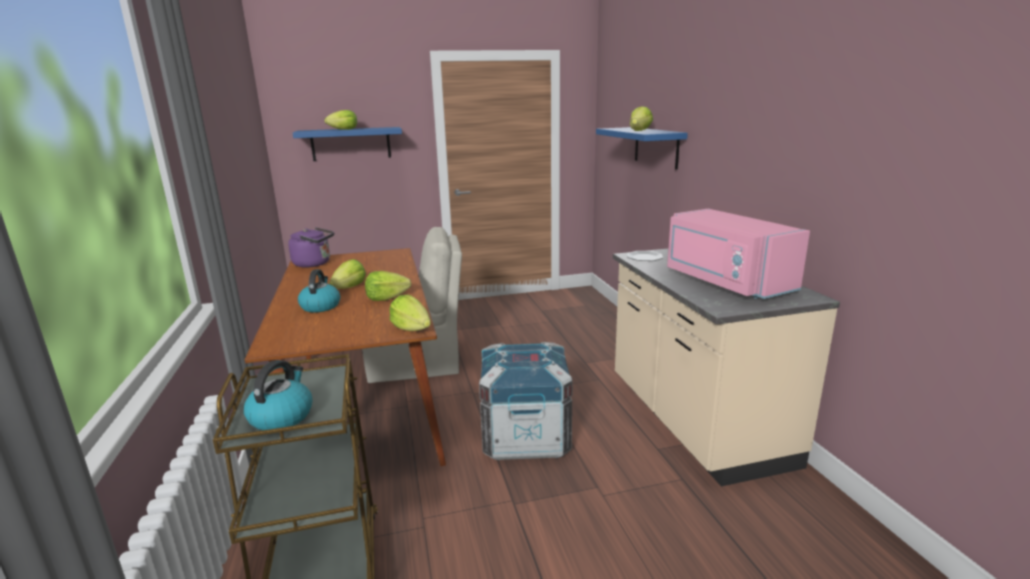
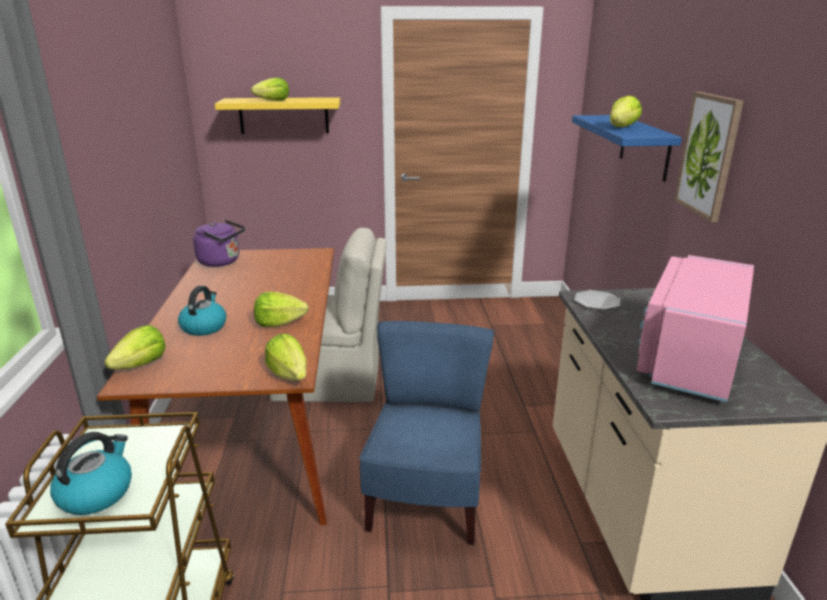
camera: 10 degrees right, 5 degrees up
(349, 288) = (245, 302): lettuce -> lettuce (141, 364)
(351, 144) = (284, 115): blue shelf -> yellow shelf
(525, 437) = (426, 500): crate -> blue chair
(711, 141) = (708, 155): none -> picture
(724, 282) = (687, 357): pink microwave -> pink microwave turned 45 degrees clockwise

